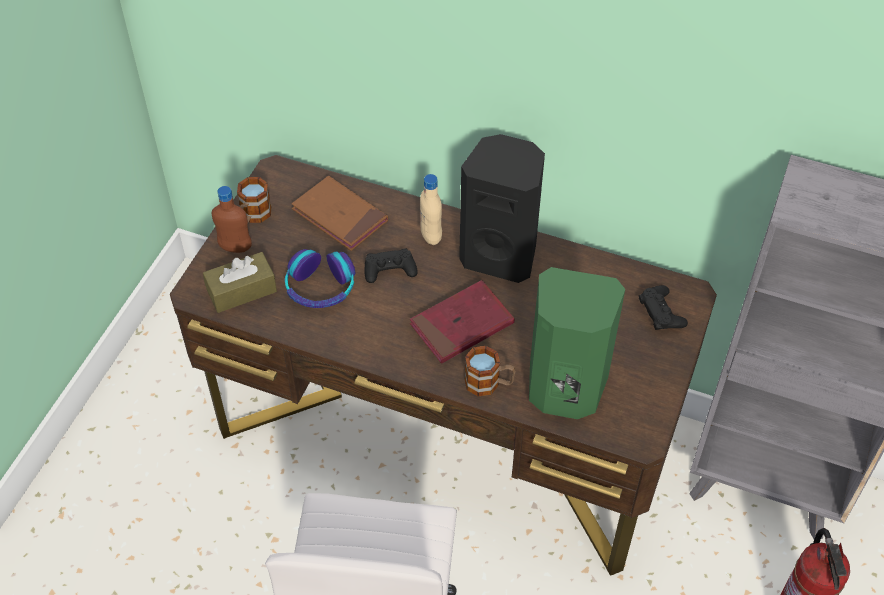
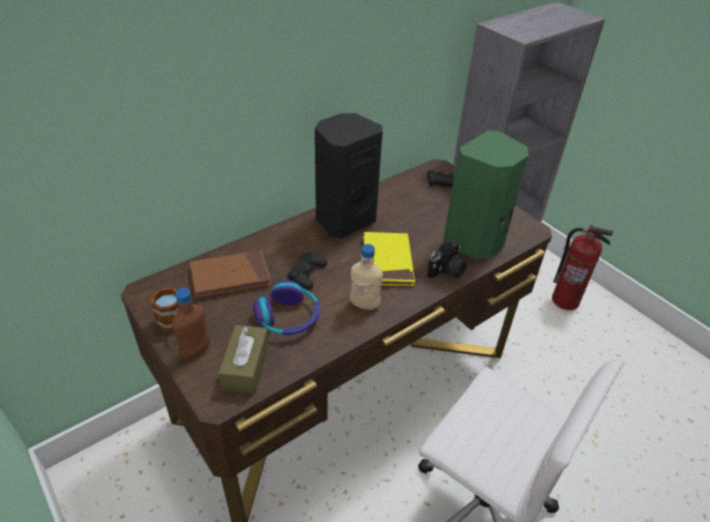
camera: 60 degrees left, 10 degrees down
(431, 236) = (296, 241): beige bottle -> beige bottle (364, 305)
(462, 325) = (387, 261): red book -> yellow book
(489, 383) = (447, 271): mug -> camera

